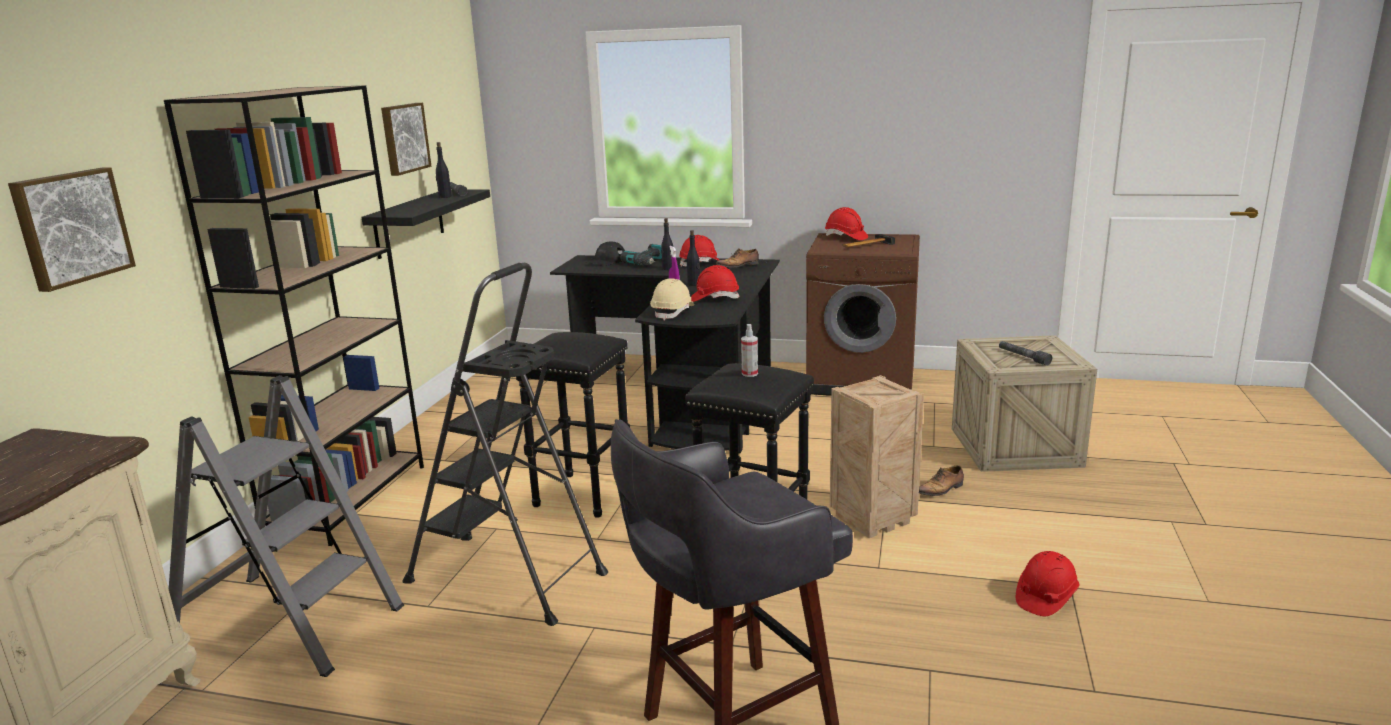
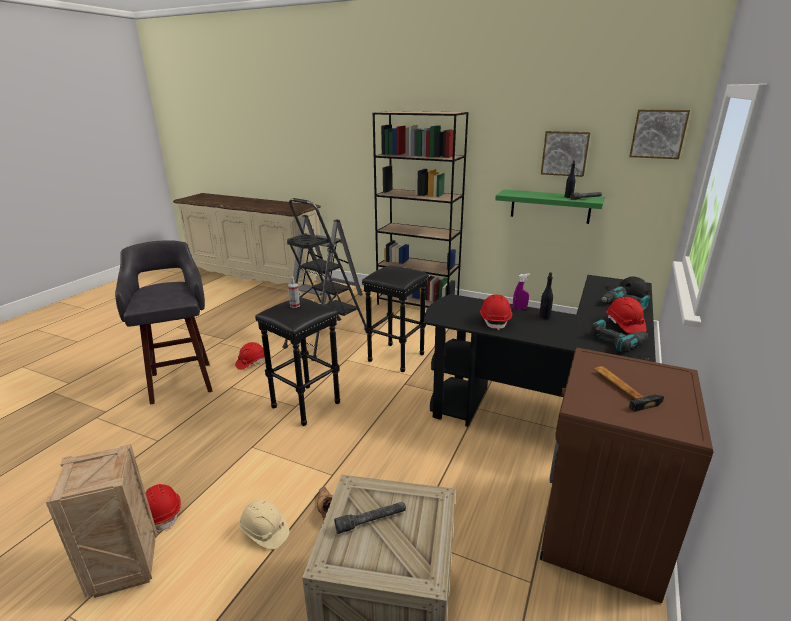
camera: 100 degrees right, 5 degrees up
(71, 227) = (348, 150): picture -> picture (658, 134)
(409, 223) = (550, 206): black shelf -> green shelf
(668, 269) = (601, 311): black bottle -> none
(673, 312) = (460, 304): beige hard hat -> beige hard hat (264, 532)
(738, 266) = (616, 341): shoe -> power drill
(846, 237) = (668, 382): red hard hat -> red hard hat (251, 362)
(873, 518) = (307, 459): crate -> crate (126, 570)

